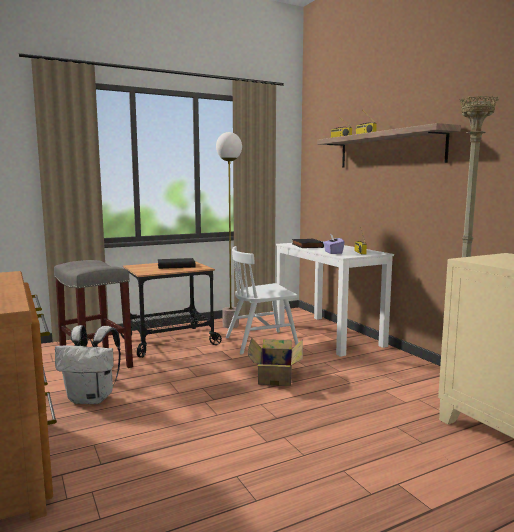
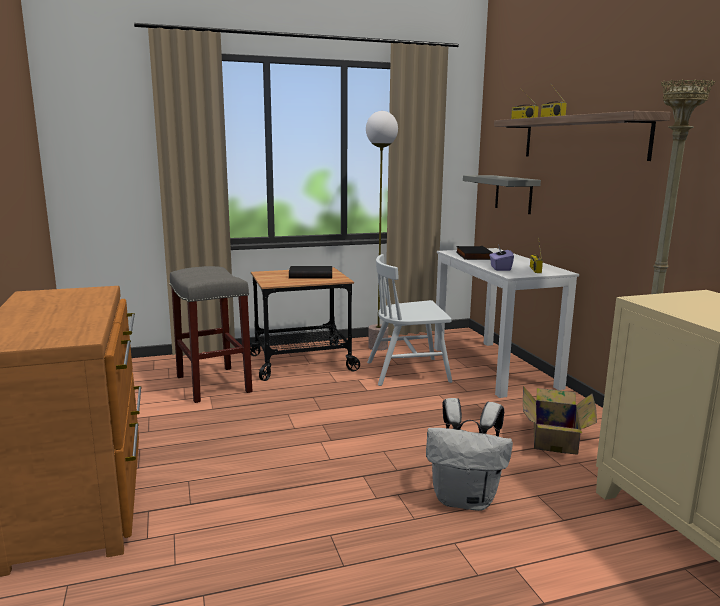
camera: 10 degrees right, 5 degrees up
(92, 398) = (199, 426): white backpack -> white backpack (465, 499)
(276, 375) = (413, 416): cardboard box -> cardboard box (555, 437)
(333, 197) = (513, 194): none -> grey shelf

